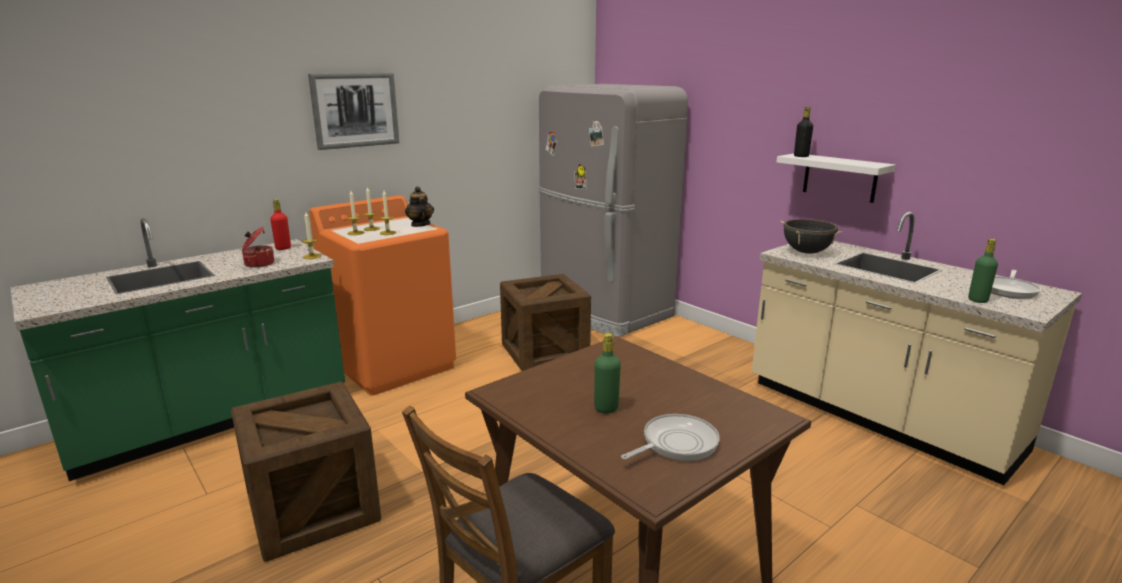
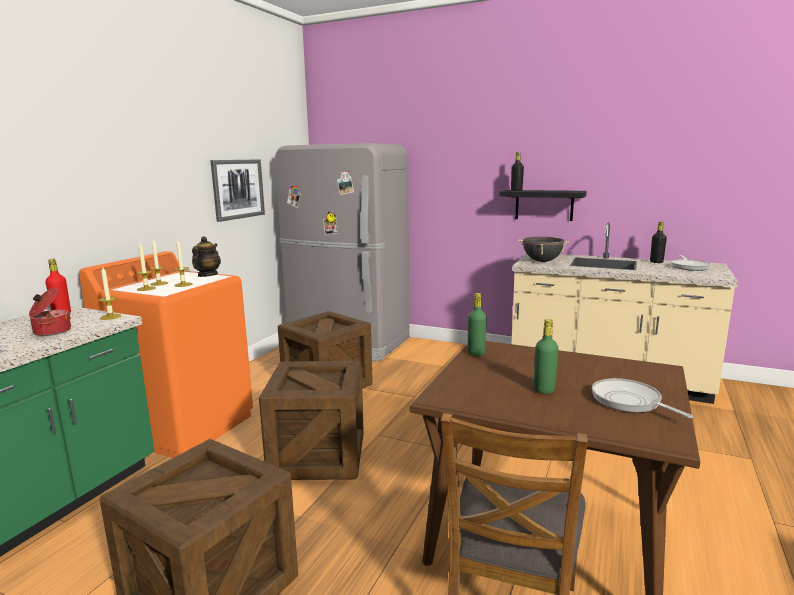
camera: 25 degrees left, 5 degrees down
(355, 110) = (117, 163): picture -> picture (238, 189)
(420, 225) = (207, 275): teapot -> teapot turned 60 degrees clockwise
(480, 421) = (318, 455): none -> crate
(676, 443) = (629, 401): frying pan -> frying pan turned 60 degrees counterclockwise
(839, 177) = (544, 205): white shelf -> black shelf
(969, 275) = (656, 262): none -> black bottle
(977, 300) = (684, 274): green bottle -> green bottle (476, 353)

